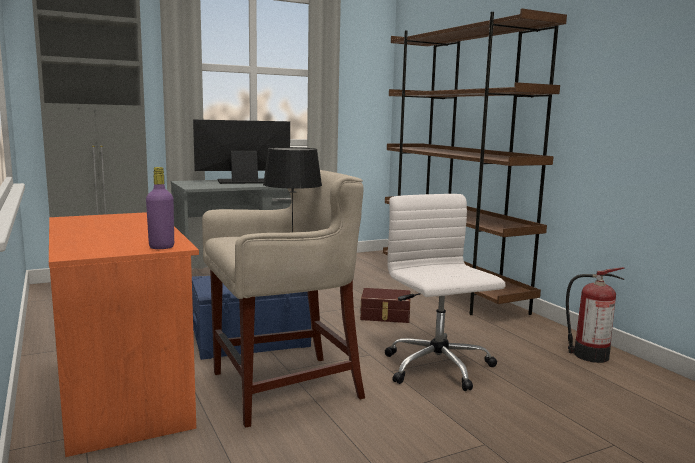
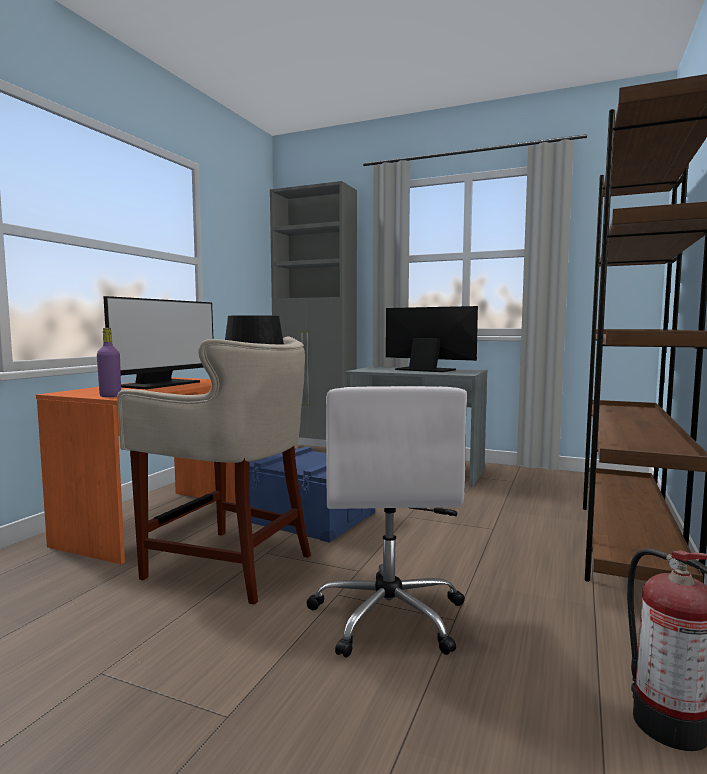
camera: 50 degrees right, 5 degrees down
(111, 227) = (161, 384): none -> monitor
(385, 316) = (469, 542): brown storage box -> none
(438, 368) = (388, 616): white office chair -> white office chair turned 150 degrees clockwise

